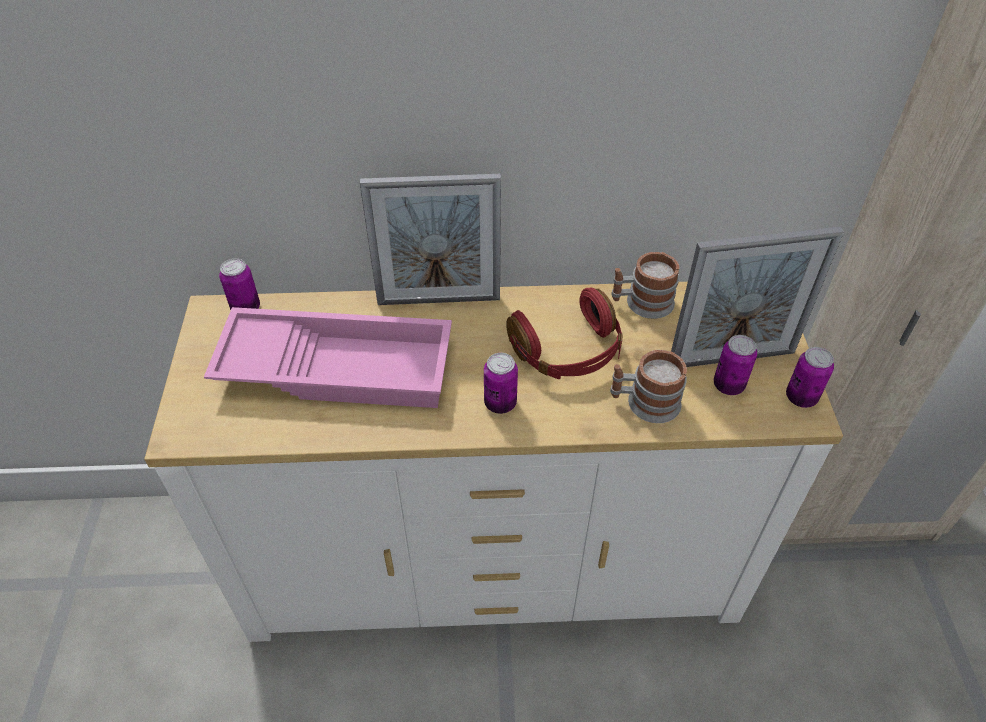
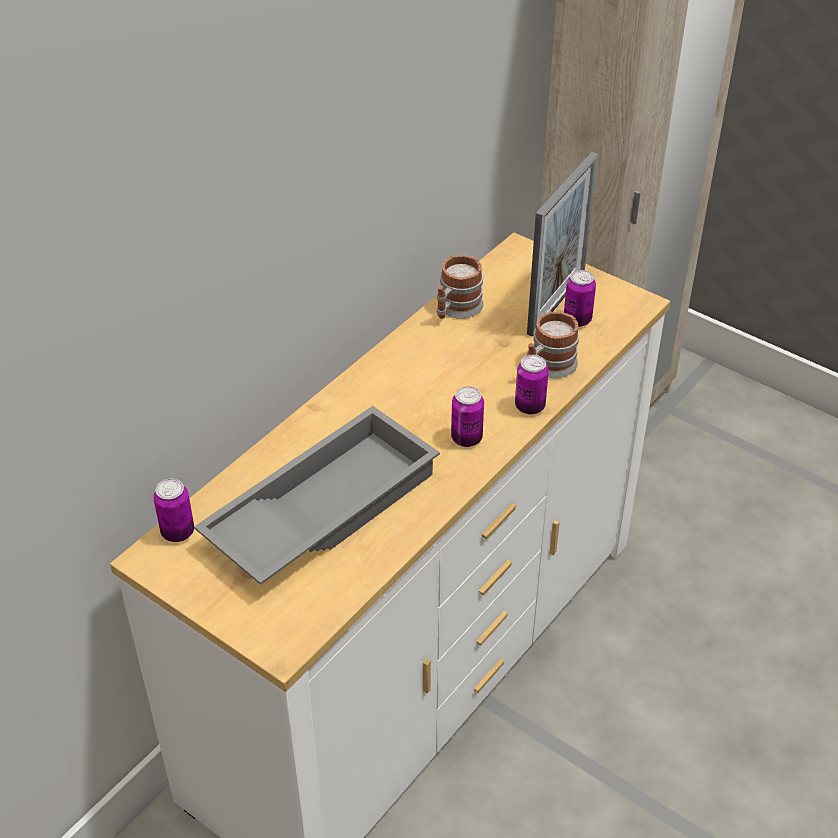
camera: 50 degrees left, 5 degrees down
(339, 365) = (321, 507): pink tray -> grey tray
(438, 300) = (319, 410): picture frame -> none
(568, 351) = (458, 374): red headphones -> none
(801, 397) = (623, 296): can -> can (529, 406)

